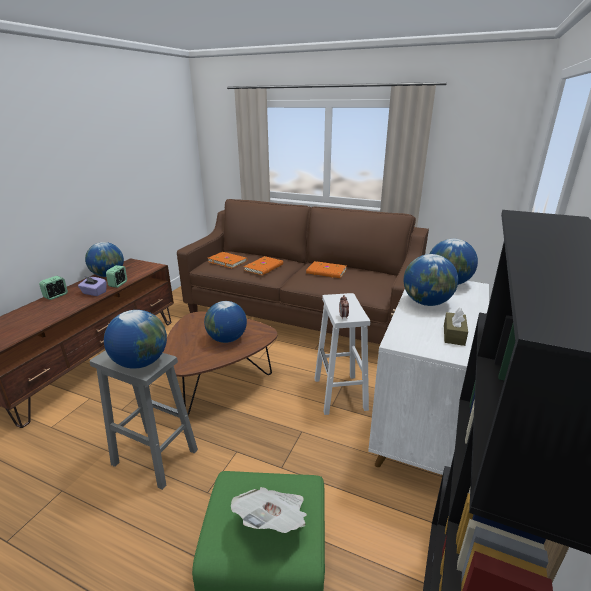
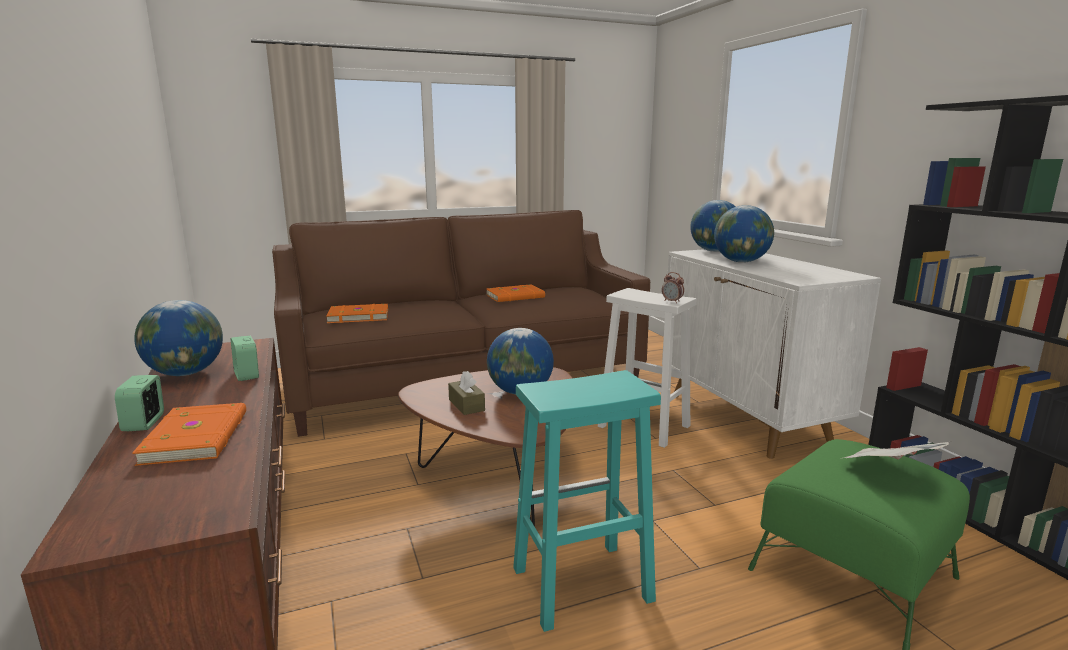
camera: 45 degrees left, 10 degrees down
(94, 293) = (227, 395): purple tissue box -> none
(141, 362) = (608, 387): globe -> none
(154, 457) = (579, 585): grey stool -> turquoise stool
(264, 267) = (430, 310): orange book -> orange book (198, 437)
(454, 335) = (812, 270): brown tissue box -> brown tissue box (466, 405)

